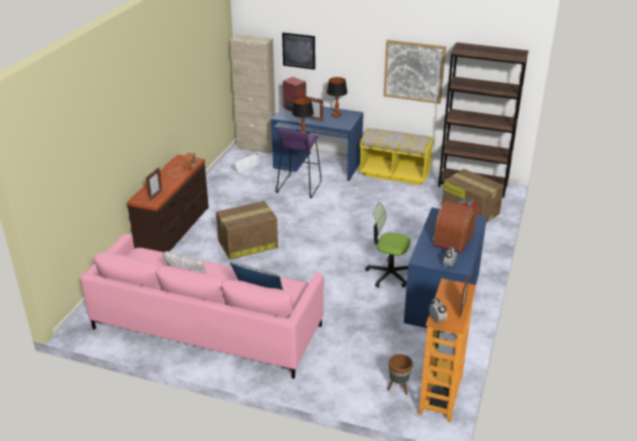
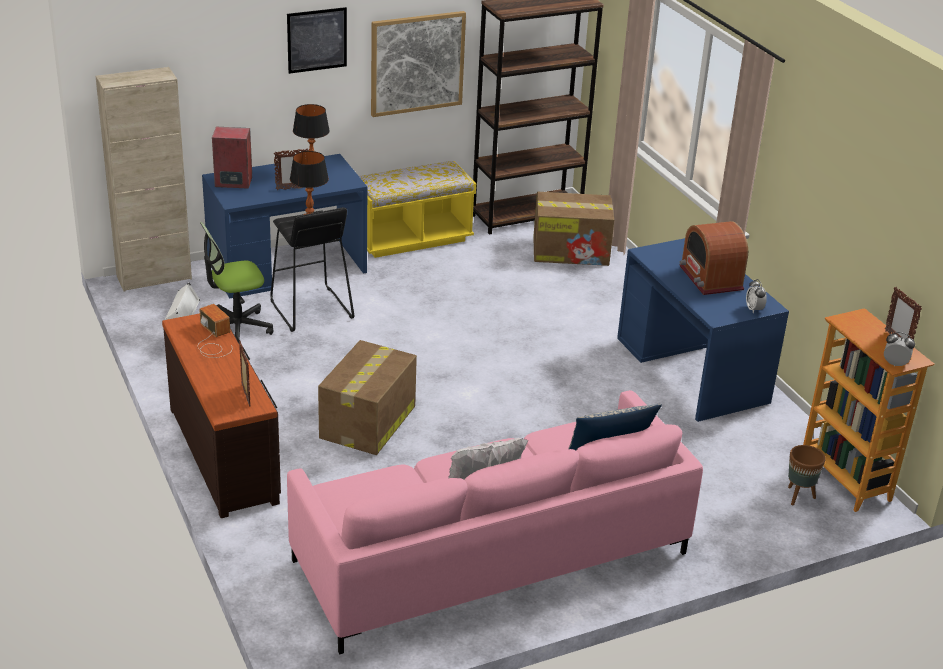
camera: 45 degrees left, 0 degrees up
(298, 50) = (217, 77): picture -> picture (317, 40)
(299, 187) = (310, 310): purple stool -> black stool
(389, 274) = (598, 373): office chair -> office chair (236, 328)

